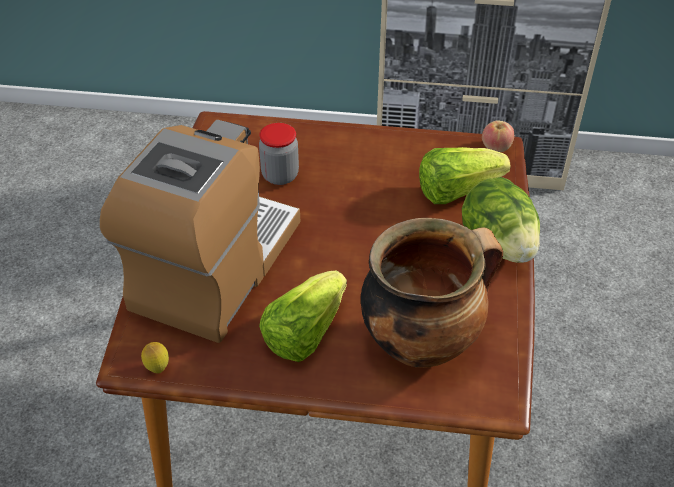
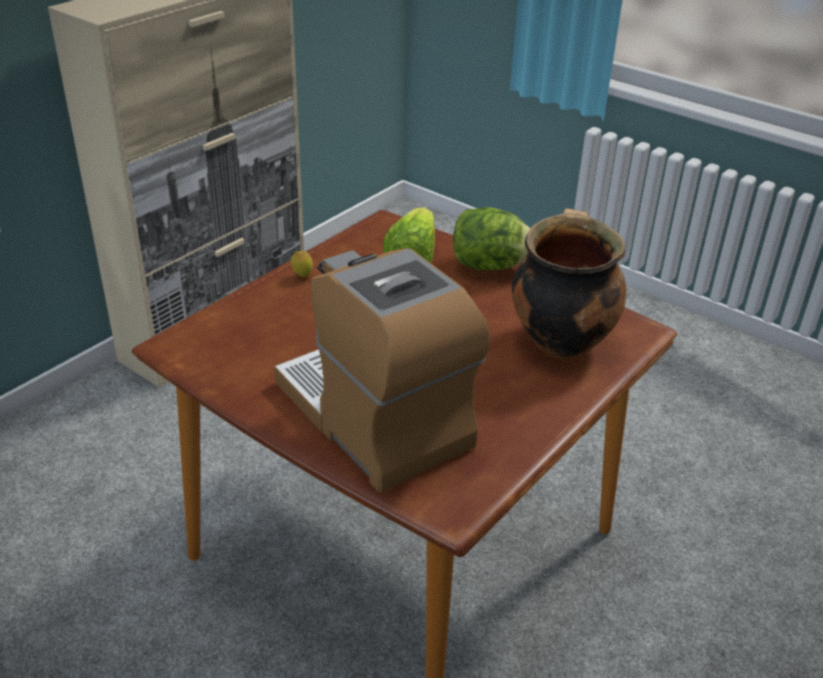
camera: 60 degrees left, 10 degrees down
(157, 368) = (474, 497): lemon -> lemon (302, 276)
(280, 175) = (291, 335): jar -> none
(304, 332) = (502, 394): lettuce -> none
(496, 147) = (382, 222): apple -> none

